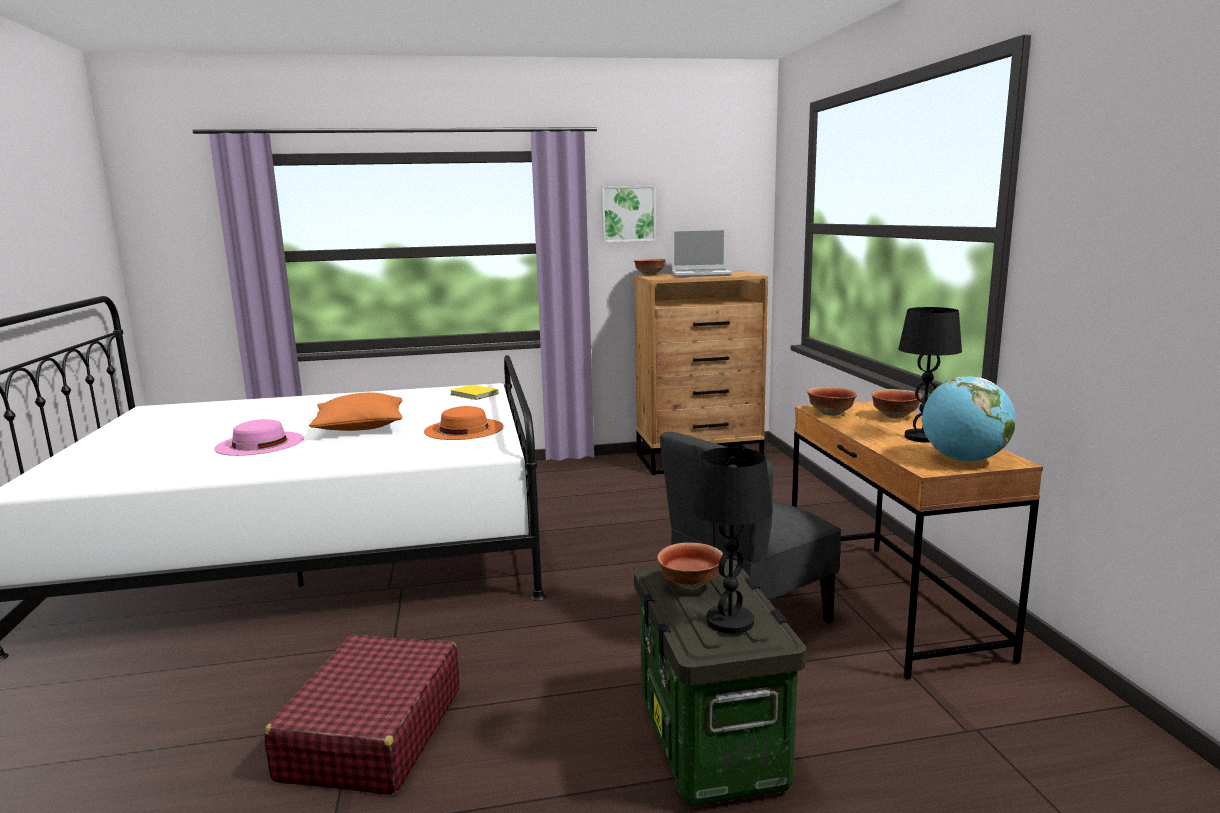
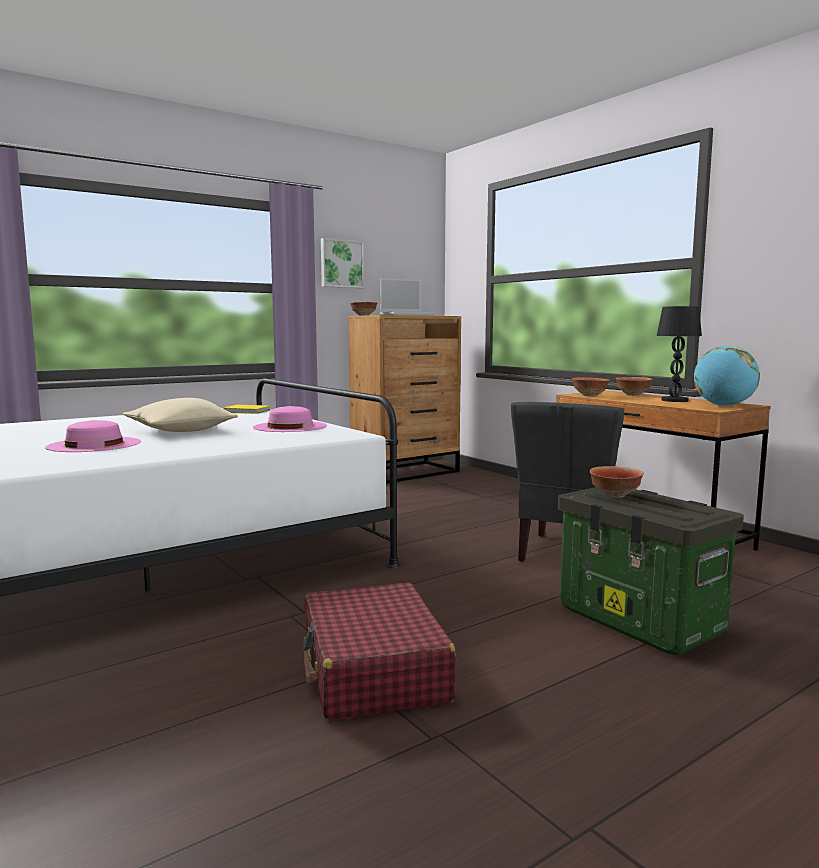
camera: 25 degrees left, 5 degrees down
(360, 427) = (180, 431): orange pillow -> beige pillow
(464, 429) = (290, 426): orange hat -> pink hat
(730, 621) = (677, 507): black table lamp -> none

